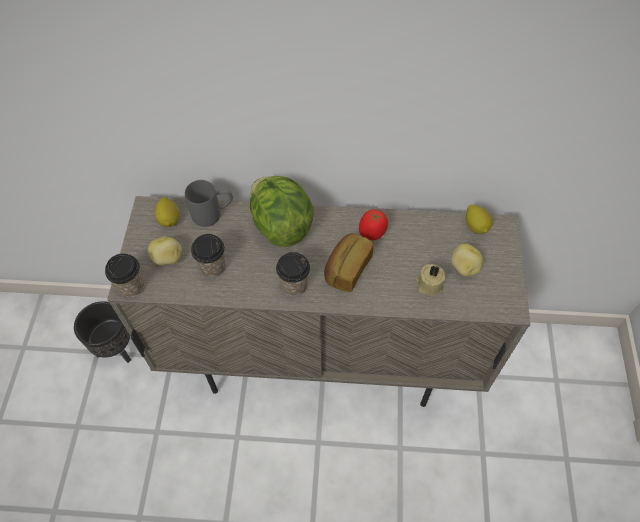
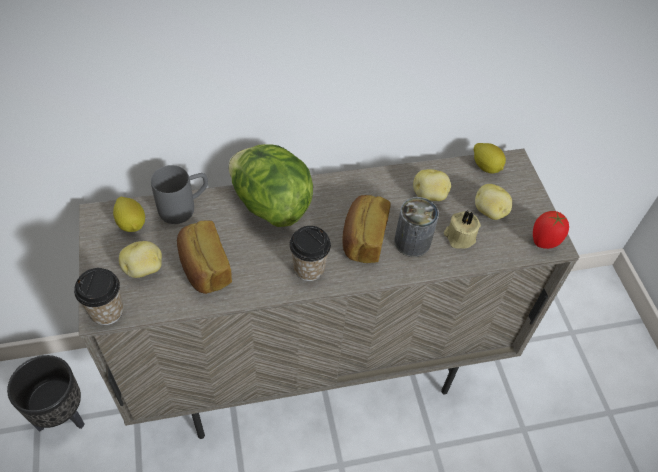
camera: 20 degrees left, 5 degrees down
(213, 267) = (204, 268): cup -> bread
(372, 234) = (378, 195): tomato -> tomato (544, 241)
(387, 280) = (412, 242): none -> can
(416, 242) = (430, 195): none -> potato

